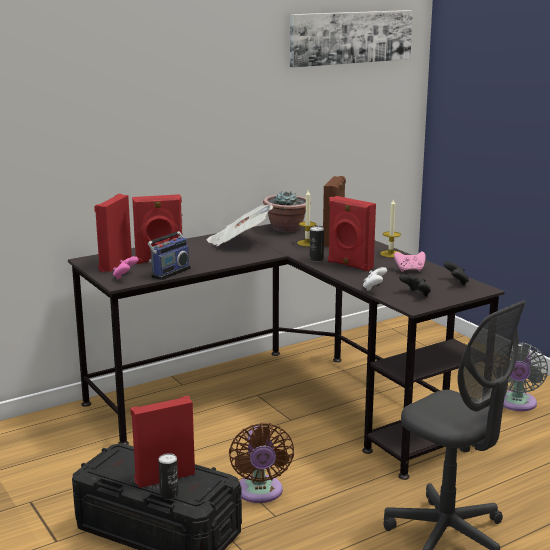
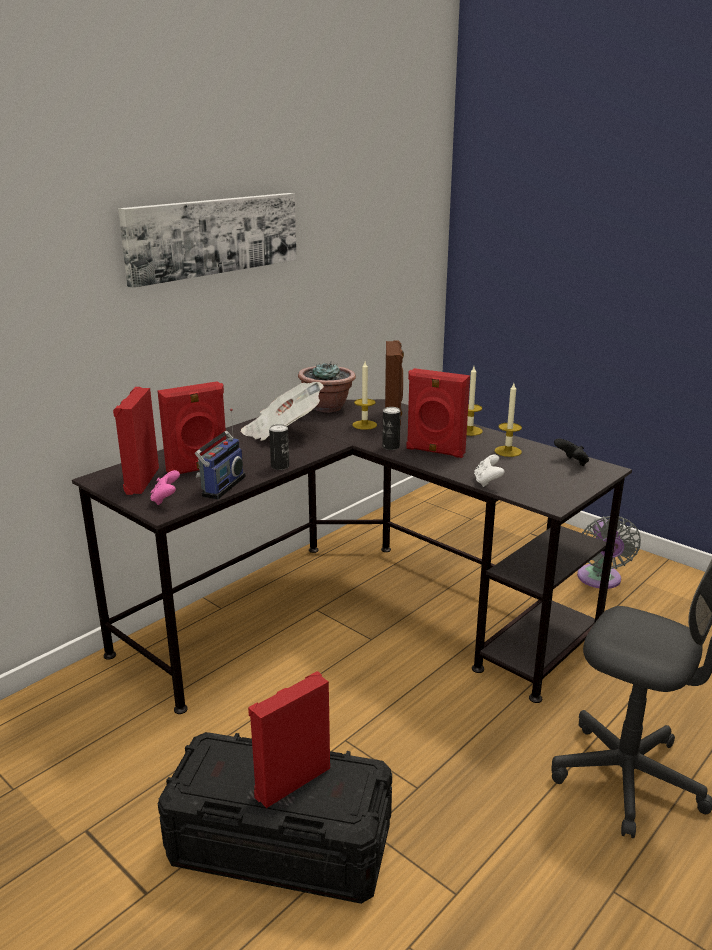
camera: 15 degrees left, 5 degrees up
(169, 494) = (311, 811): can -> can (280, 466)
(260, 493) = (383, 755): brown fan -> none
(350, 37) = (377, 170): picture -> picture (213, 236)
(410, 270) = (508, 451): pink game controller -> candle
(416, 294) = (541, 485): black game controller -> none

